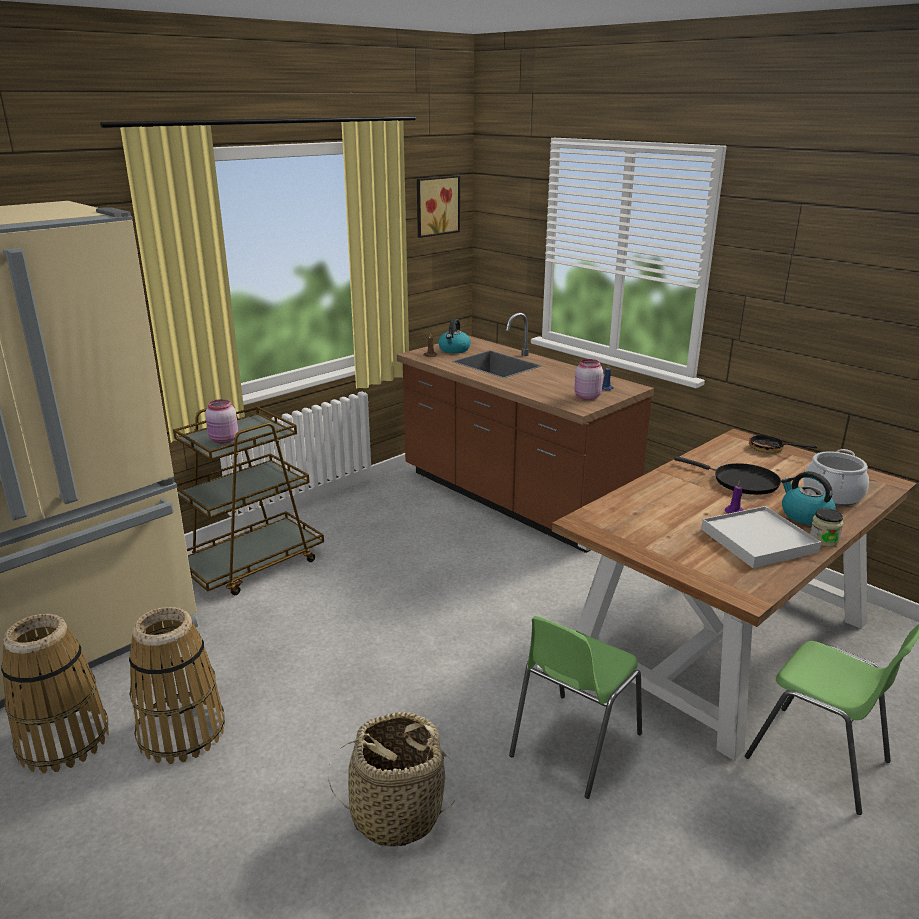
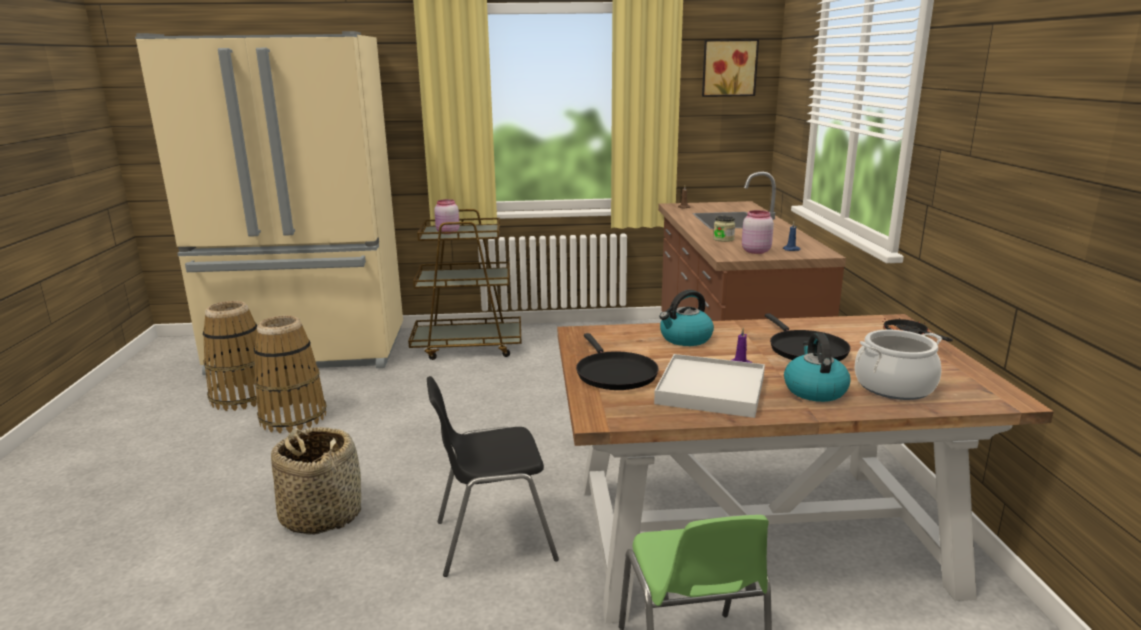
camera: 40 degrees right, 5 degrees down
(454, 350) = (713, 207): kettle -> kettle (685, 339)
(573, 745) = (493, 539): green chair -> black chair
(680, 552) = (614, 373): none -> black frying pan
(823, 540) = (786, 412): jar -> jar (723, 239)

